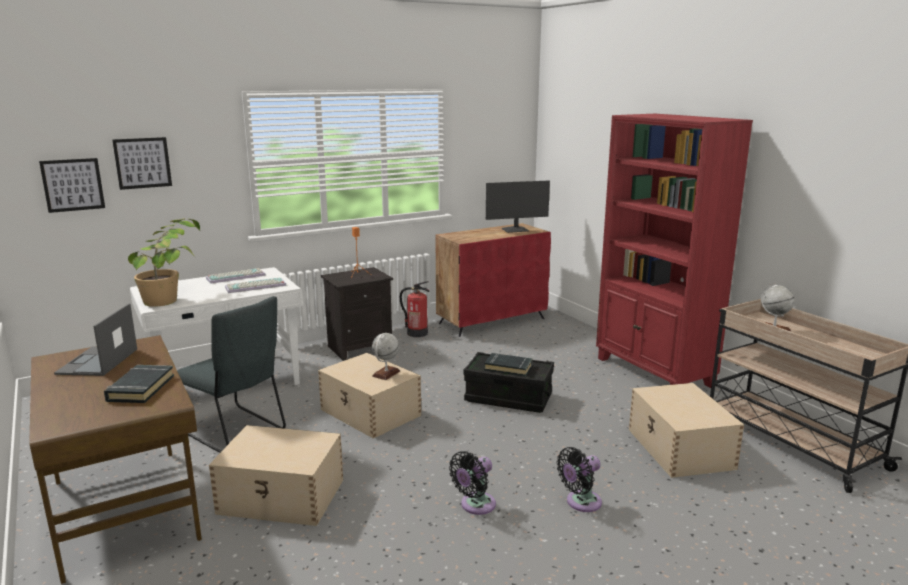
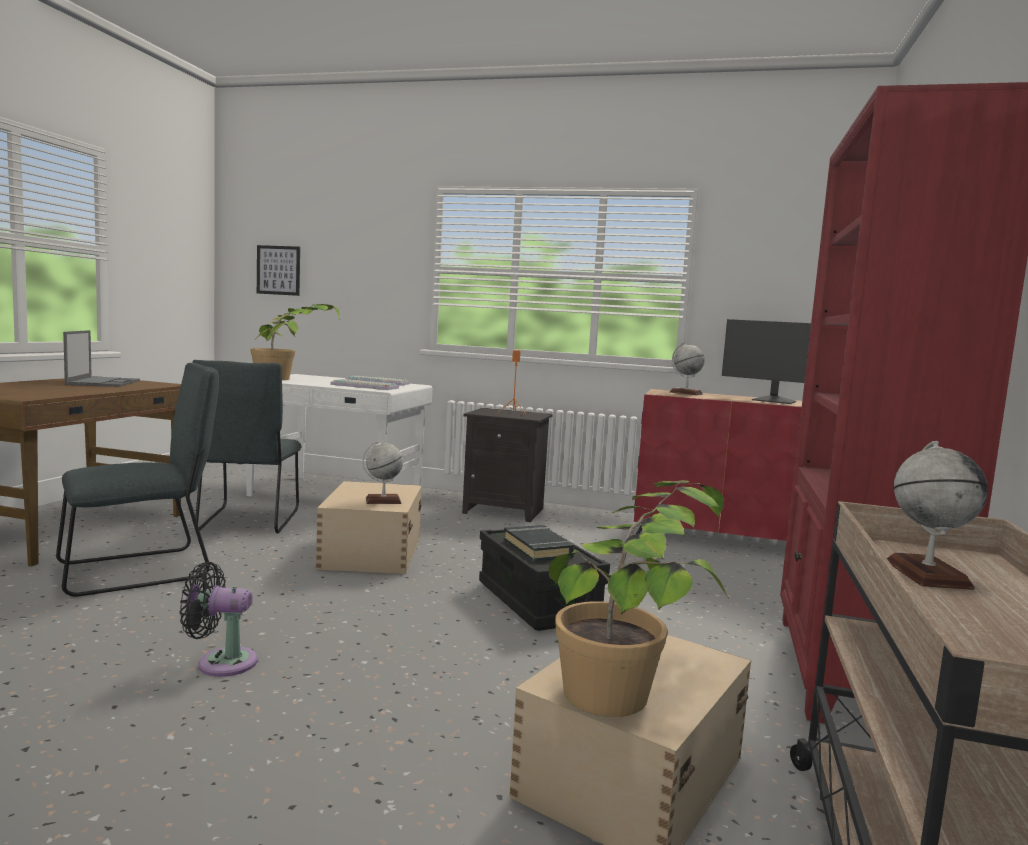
camera: 45 degrees right, 10 degrees down
(97, 362) = (103, 382): laptop -> laptop turned 120 degrees clockwise
(140, 388) = (52, 391): black book -> none
(142, 163) = (335, 255): picture -> none
(282, 497) = (141, 570): beige storage box -> grey chair
(417, 333) = (594, 519): fire extinguisher -> none
(465, 234) = (685, 393): none -> globe
(580, 503) = (313, 734): black fan -> none
(691, 409) = (634, 682): none -> potted plant

